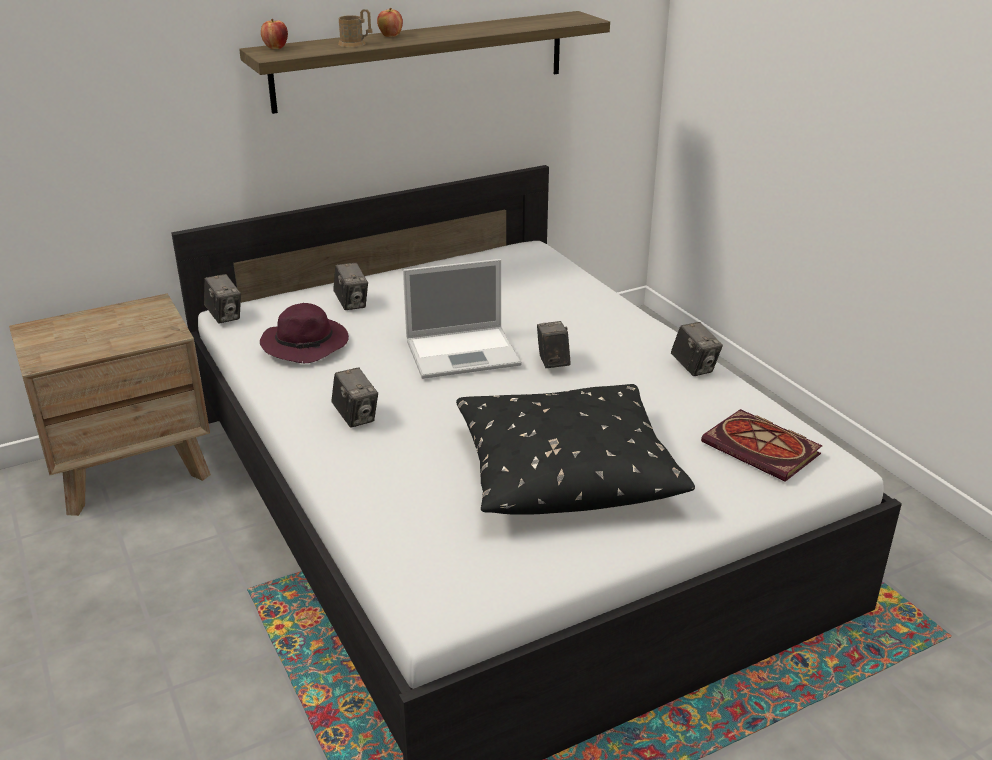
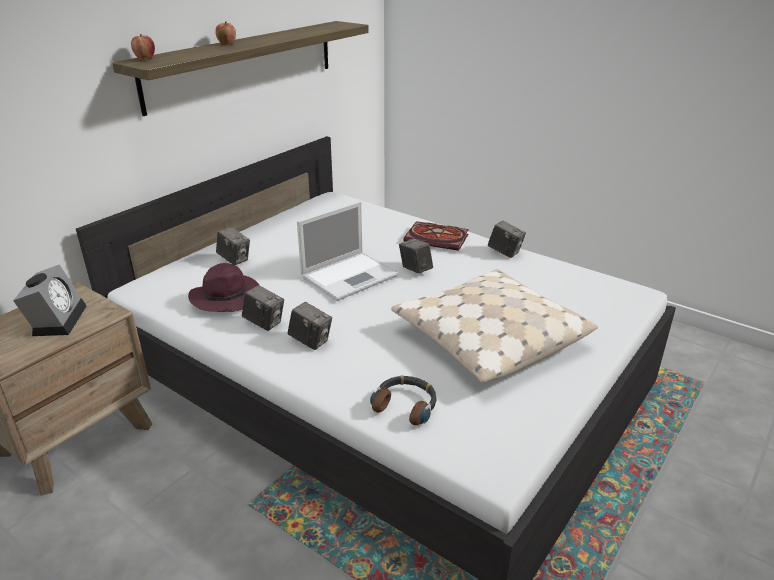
camera: 25 degrees left, 0 degrees up
(120, 328) = (57, 319): none -> alarm clock
(224, 316) = (136, 290): camera -> camera (264, 323)
(355, 44) = (208, 51): brown mug -> none
(396, 514) = (406, 405): none -> headphones
(564, 469) = (488, 338): black pillow -> beige pillow
(764, 449) = (593, 293): book -> book (438, 238)

